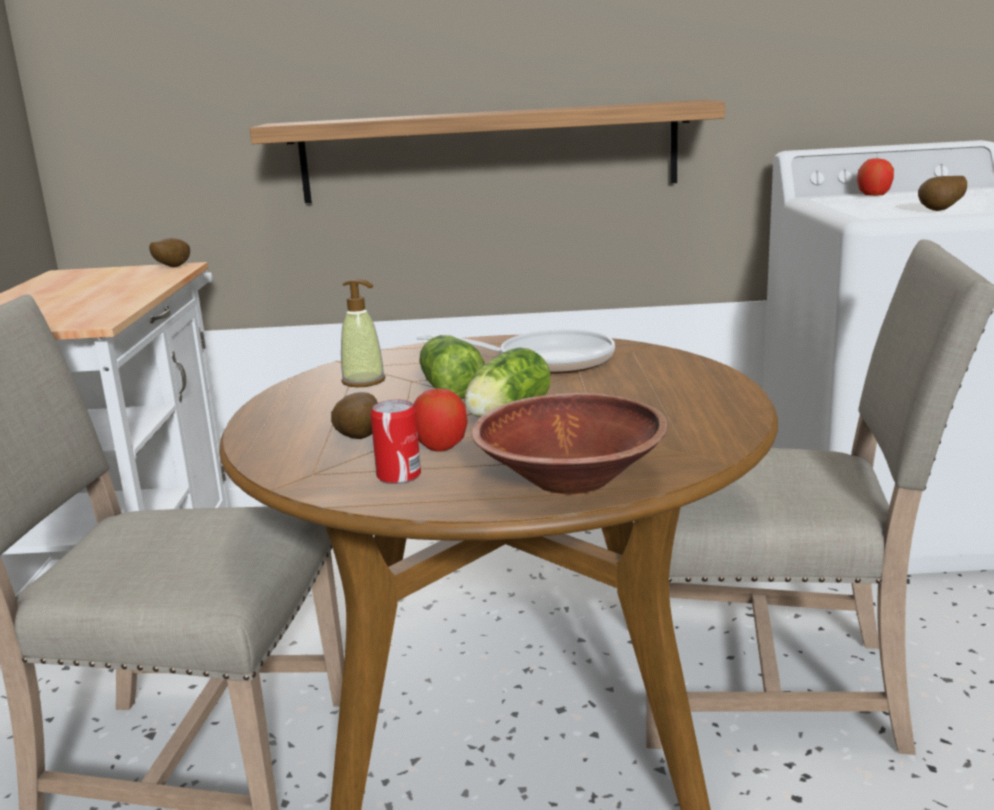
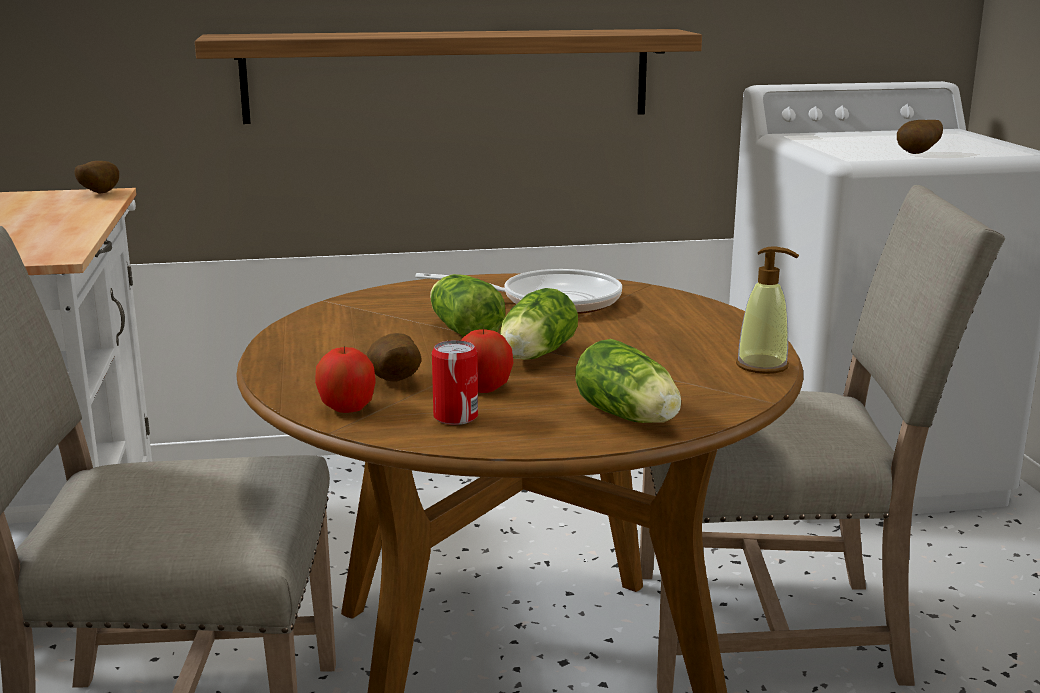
camera: 10 degrees left, 0 degrees up
(364, 381) = (367, 322): soap dispenser -> soap dispenser (762, 366)
(571, 479) = (630, 418): brown bowl -> lettuce
(874, 195) = (845, 134): apple -> apple (347, 409)

